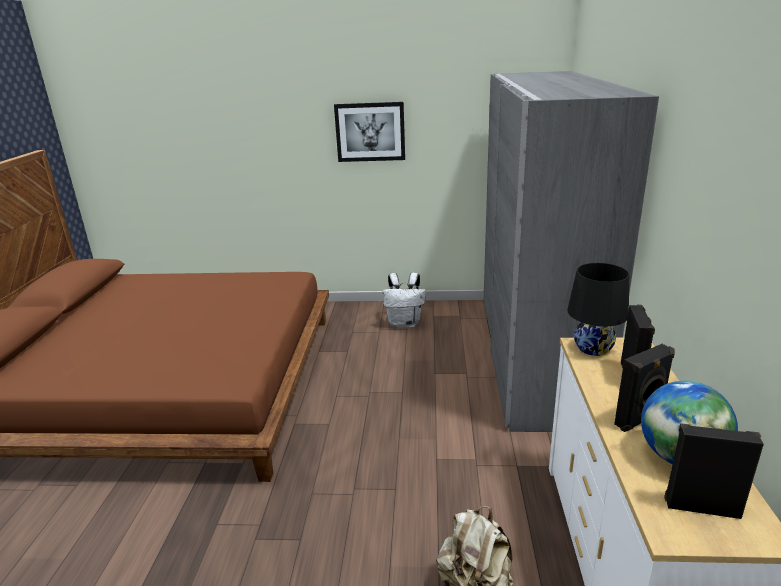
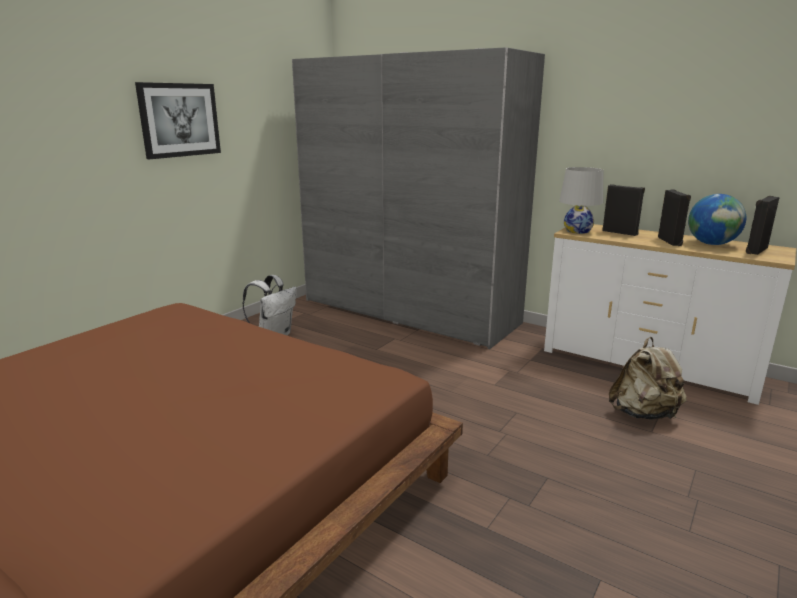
camera: 60 degrees left, 5 degrees down
(593, 348) = (578, 231): black table lamp -> white table lamp

